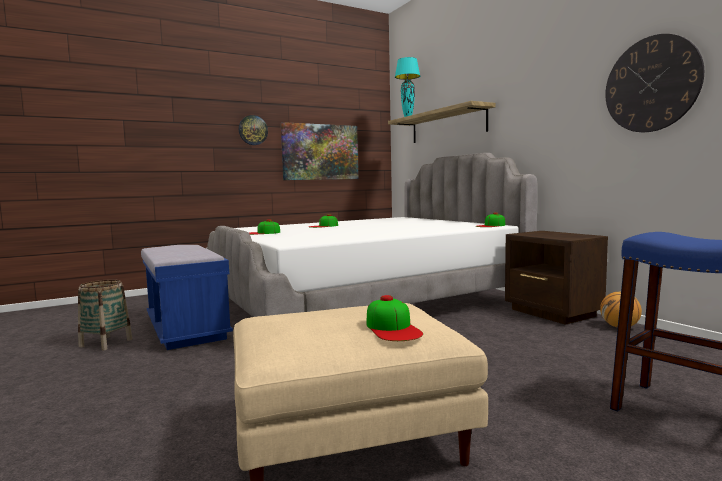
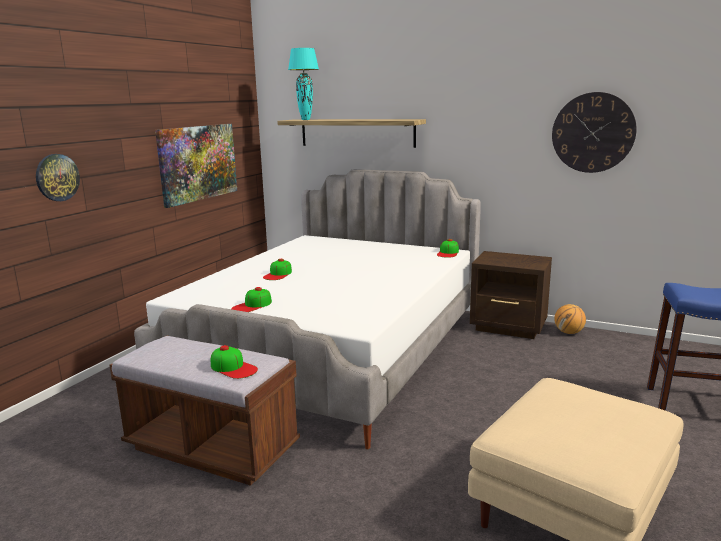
camera: 35 degrees left, 10 degrees up
(106, 343) = (149, 505): basket -> none
(186, 328) = (211, 448): blue bench -> brown bench
(253, 130) = (126, 145): wall clock -> wall clock (57, 177)
(393, 328) = (626, 417): cap -> cap (233, 367)

